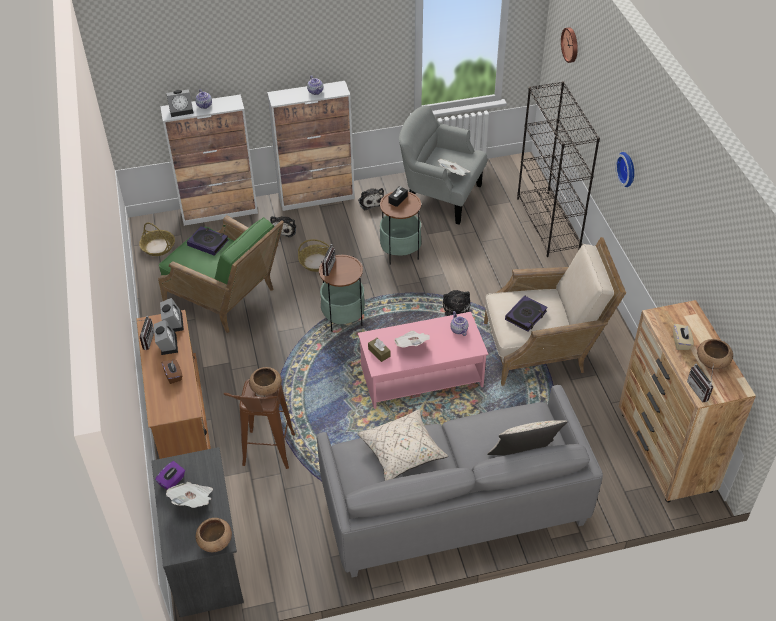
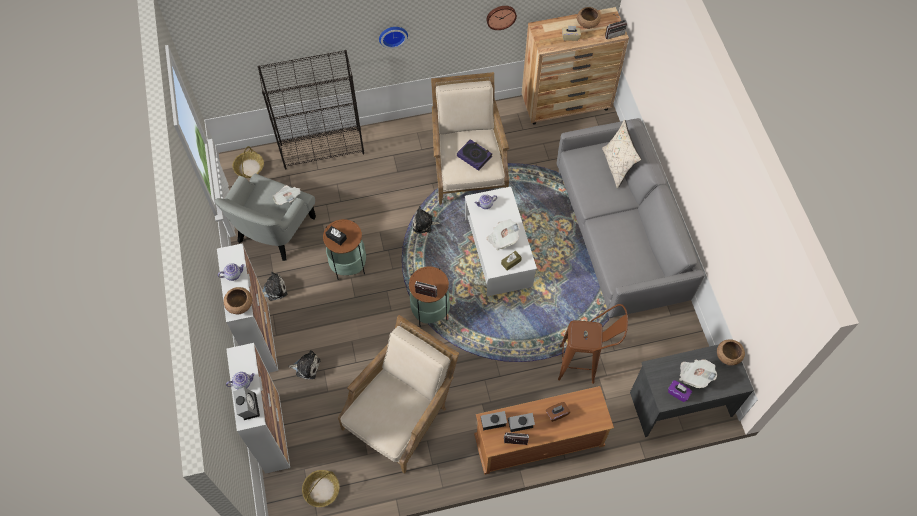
camera: 90 degrees left, 15 degrees up
(208, 243) = (371, 410): book -> none
(227, 298) = (401, 412): green armchair -> beige armchair
(266, 389) = (580, 330): brown bowl -> brown bowl (240, 305)
(316, 262) = (356, 335): basket -> basket (249, 167)
(402, 452) = (619, 242): beige pillow -> none
(420, 377) = (498, 252): pink coffee table -> white coffee table
(571, 44) = (244, 39): wall clock -> wall clock (501, 16)

